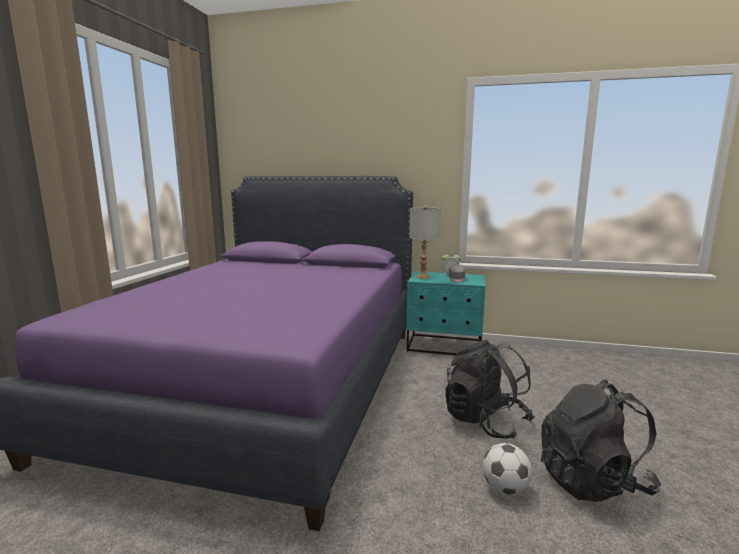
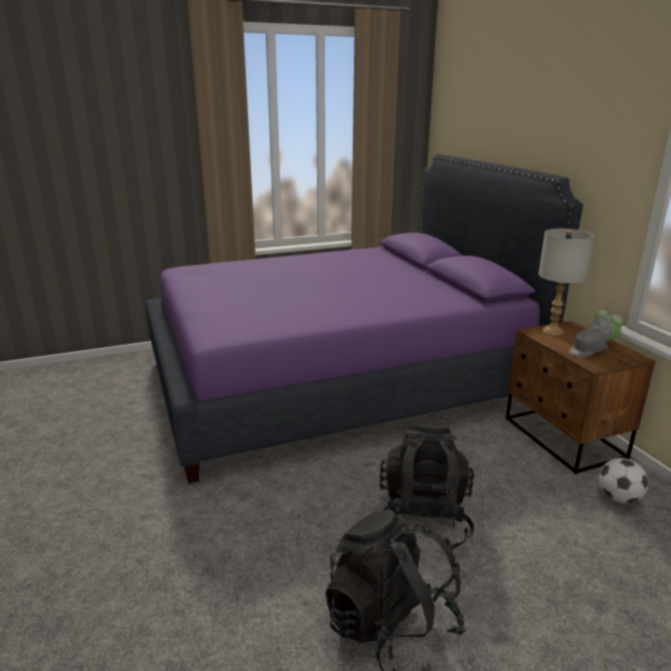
camera: 55 degrees right, 10 degrees up
(444, 346) = (563, 439): turquoise nightstand -> brown nightstand
(505, 488) = (317, 564): football -> football (618, 498)

